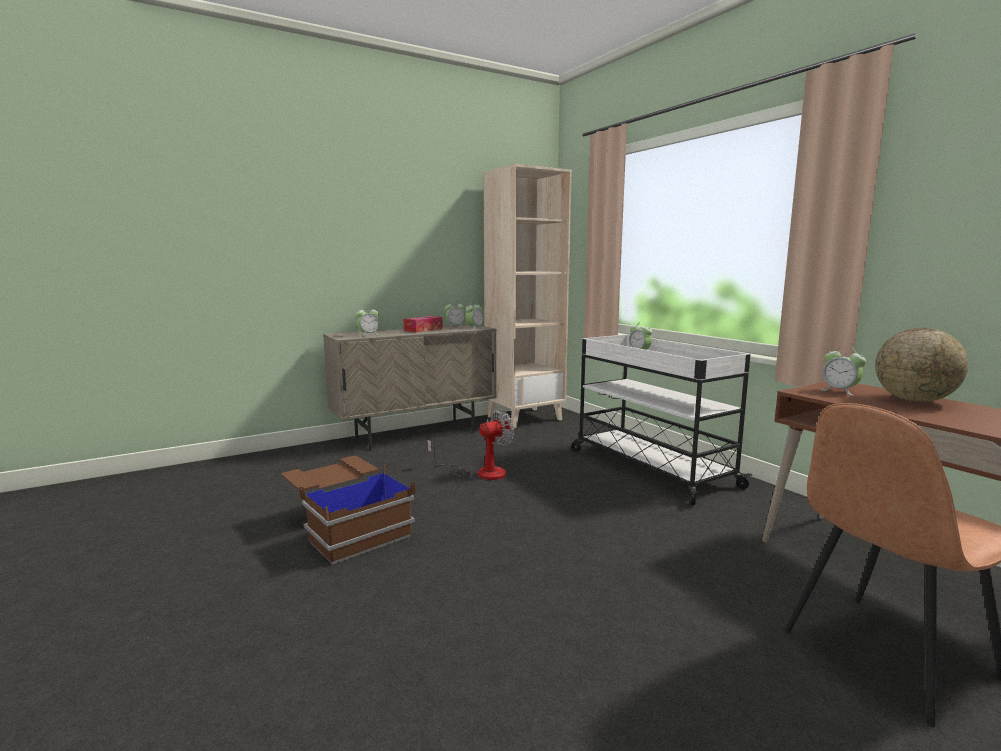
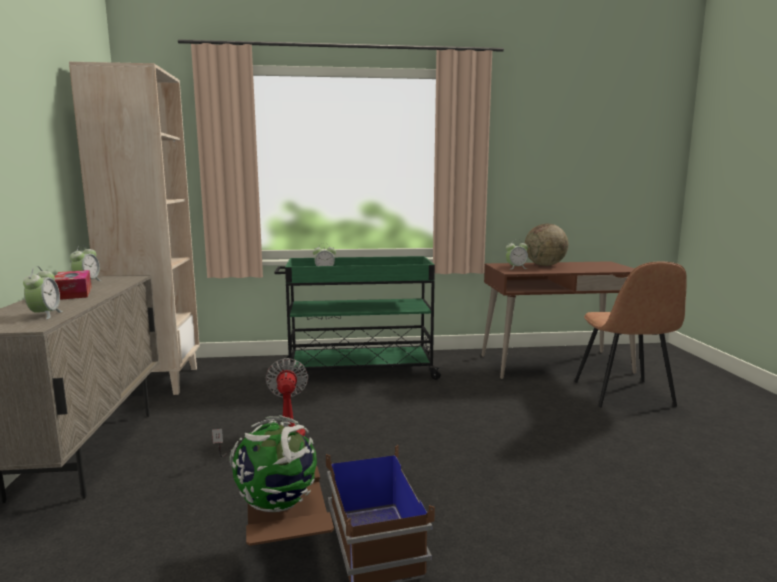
camera: 65 degrees left, 0 degrees up
(330, 472) = (277, 503): none -> globe
(474, 328) = (124, 279): alarm clock -> none
(649, 467) = (358, 371): white cart -> green cart

